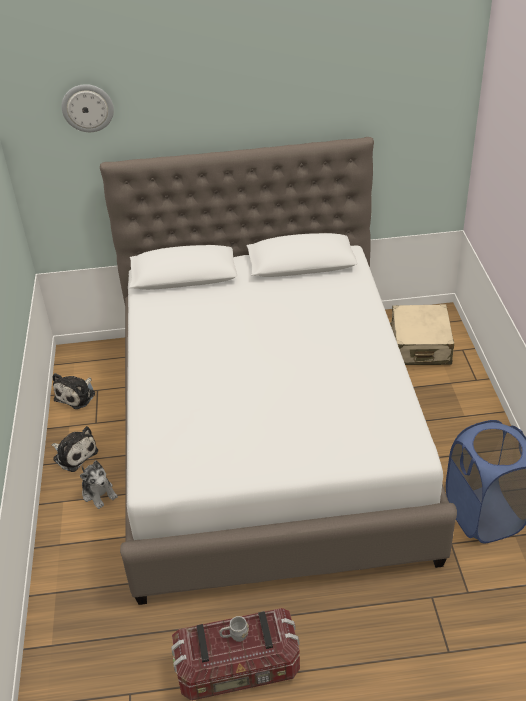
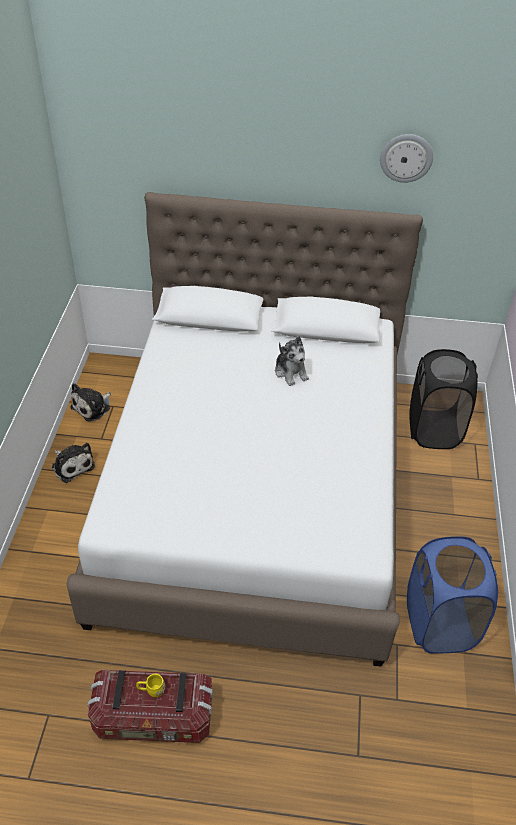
camera: 10 degrees right, 5 degrees up
(87, 107) = (140, 136): wall clock -> wall clock (406, 157)
(99, 493) = (82, 509): plush toy -> plush toy (290, 372)
(234, 636) = (151, 690): grey mug -> yellow mug
(420, 345) = (434, 430): beige suitcase -> black laundry basket

